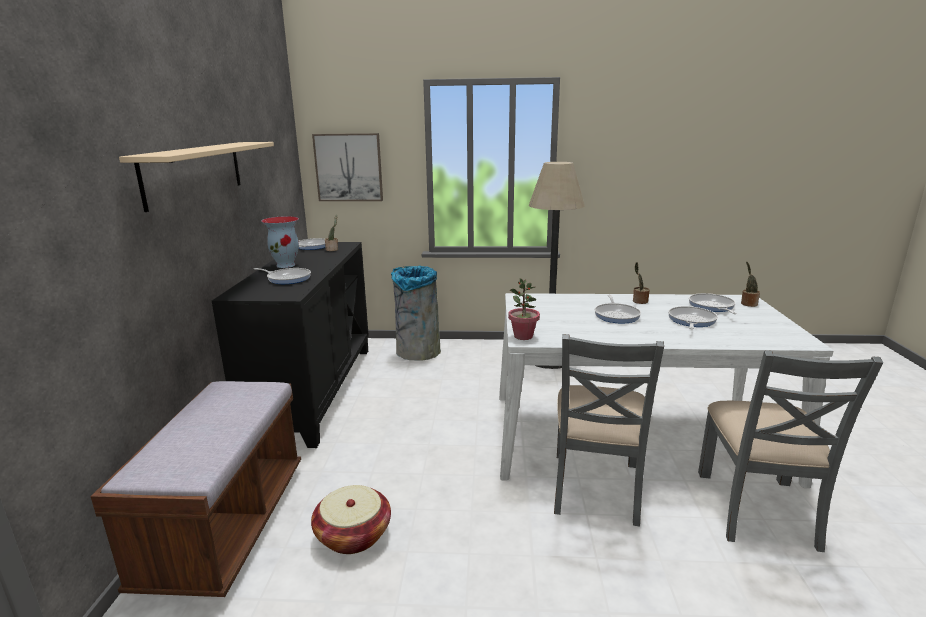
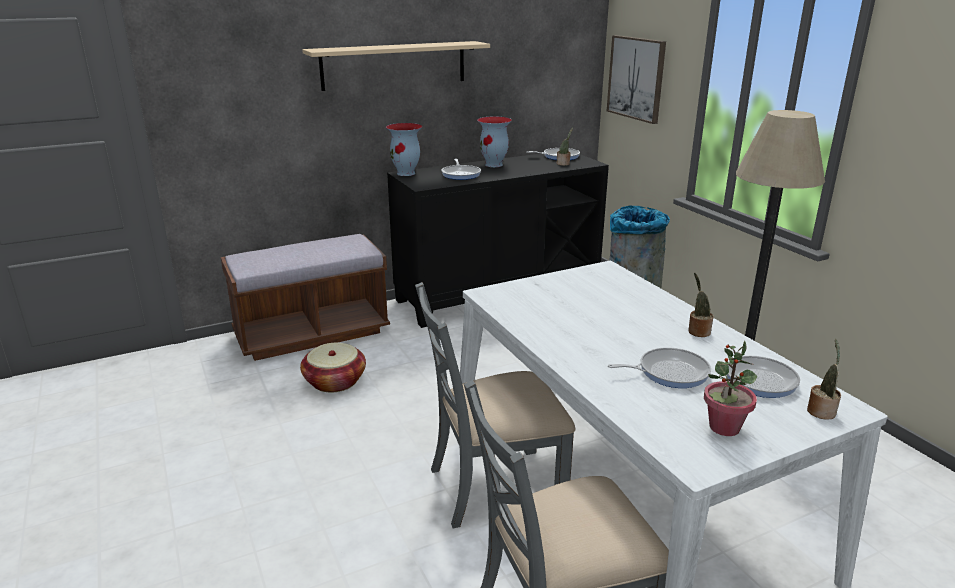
camera: 60 degrees right, 5 degrees up
(235, 294) = (406, 173): none -> vase
(523, 336) = (494, 291): potted plant -> potted plant (724, 427)
(616, 315) = (622, 325): frying pan -> none

